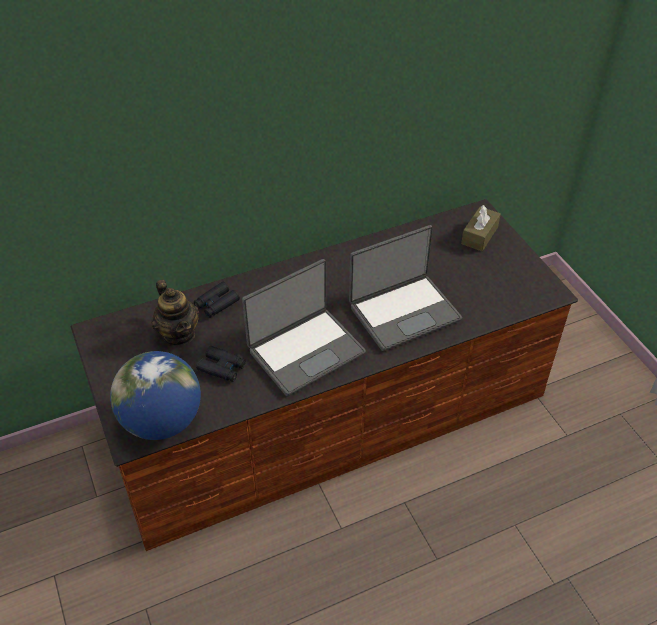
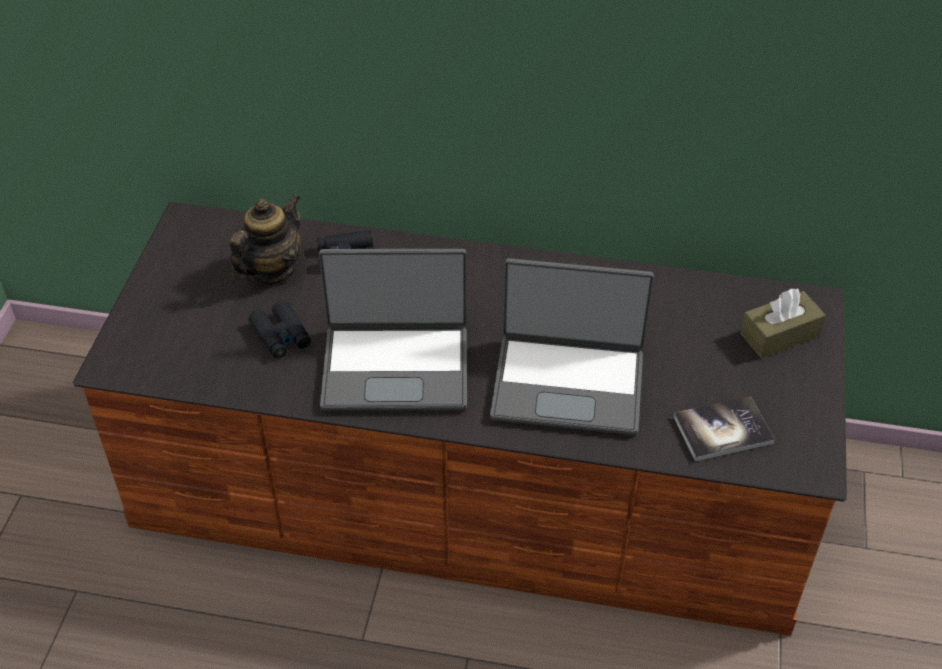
camera: 35 degrees right, 0 degrees up
(162, 421) = (162, 361): globe -> none
(179, 334) = (271, 270): teapot -> teapot turned 150 degrees counterclockwise
(497, 296) = (722, 430): none -> book

